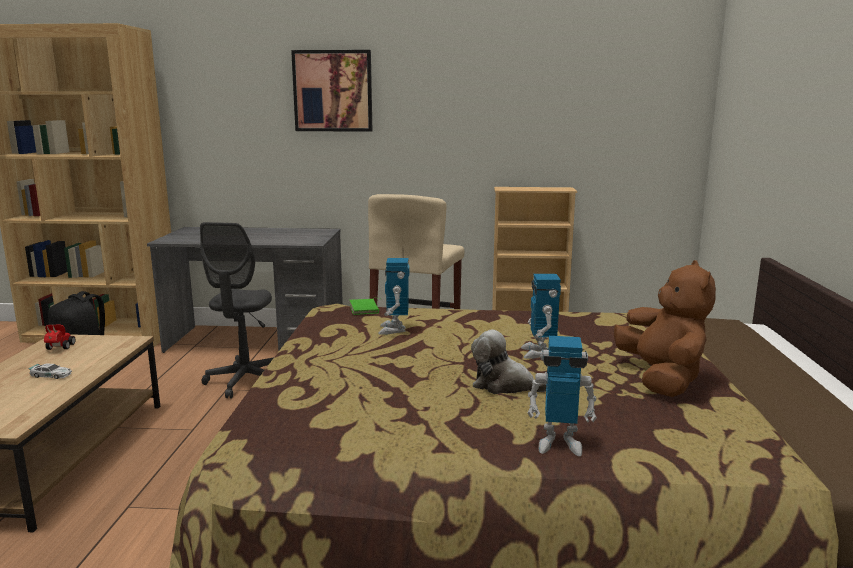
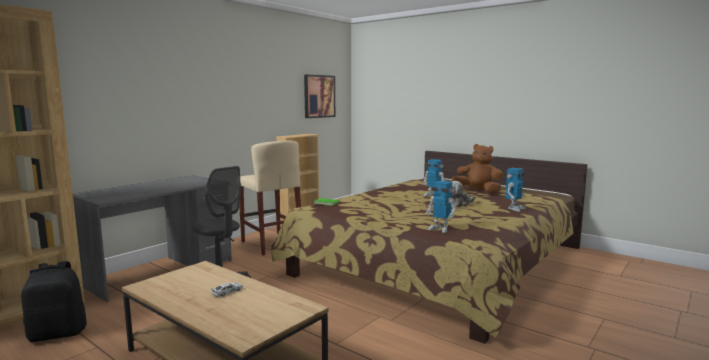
camera: 55 degrees left, 5 degrees down
(59, 348) = (168, 286): toy car -> none
(333, 91) = (183, 77): picture -> picture (319, 96)
(394, 329) = (369, 204): toy robot -> toy robot (440, 229)

